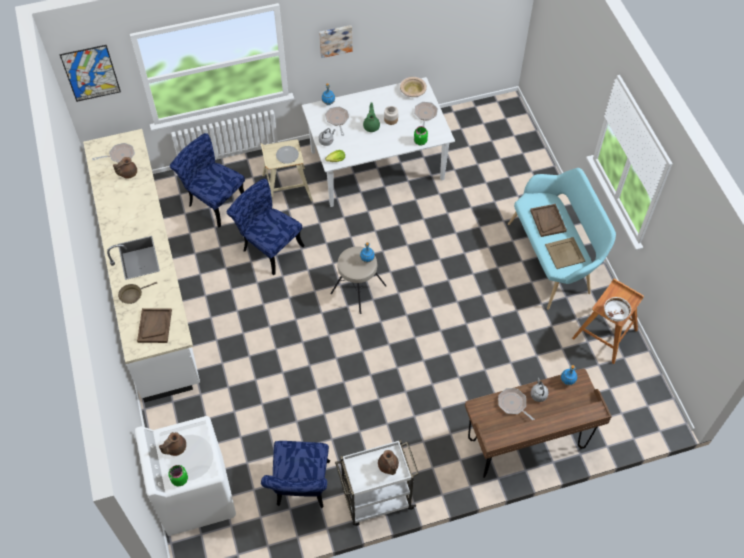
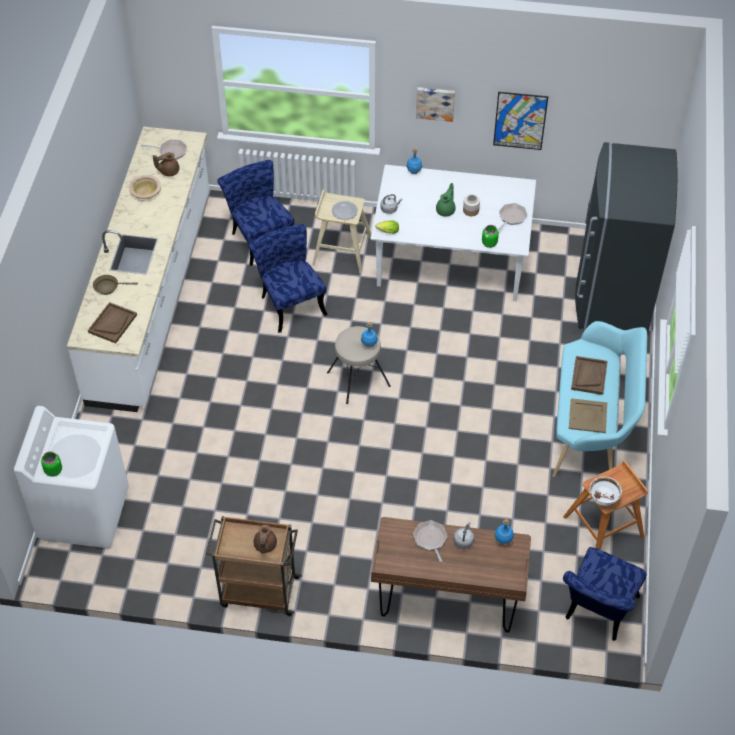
camera: 25 degrees right, 5 degrees down
(91, 73) = (165, 55): picture -> picture (520, 120)
(175, 448) = (65, 440): brown teapot -> none
(301, 488) = (189, 549): blue chair -> blue chair (597, 612)
(337, 120) = (413, 192): frying pan -> none
(376, 500) = (258, 591): white cart -> brown cart
(413, 90) = (512, 189): beige bowl -> beige bowl (145, 191)
(511, 149) = (611, 295): none -> grey fridge

